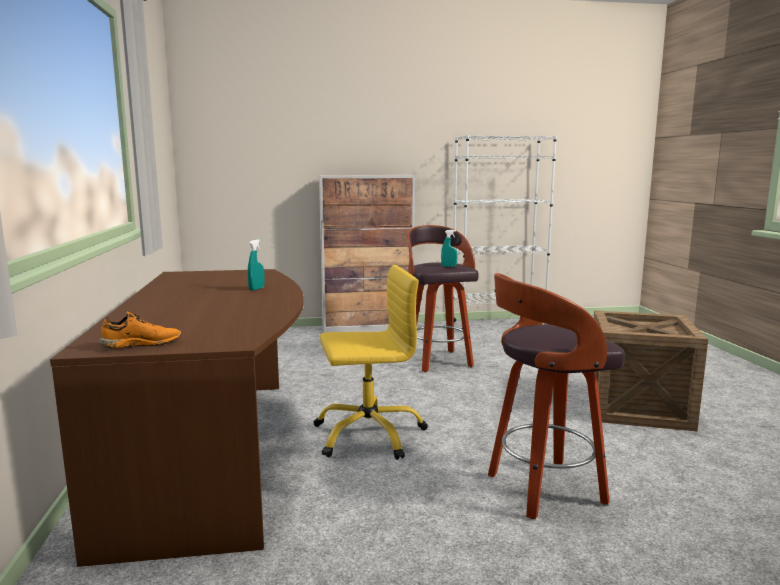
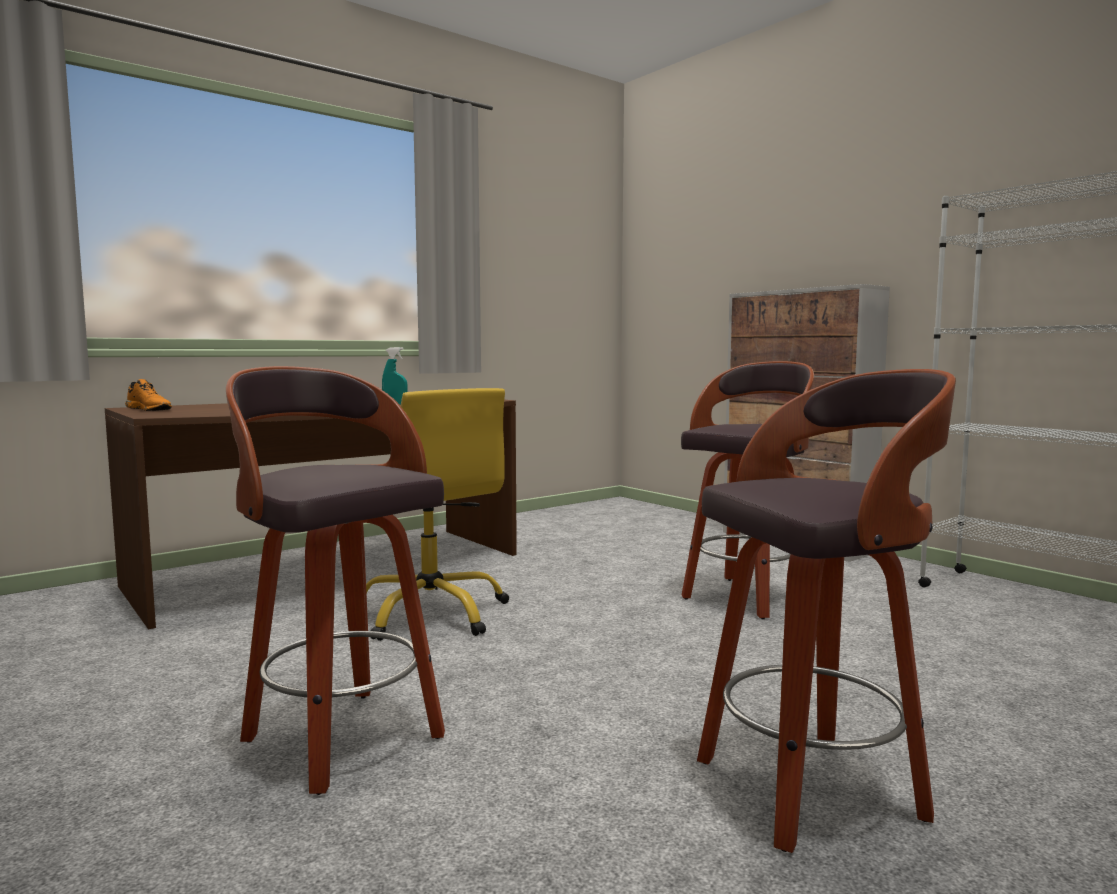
camera: 60 degrees right, 5 degrees down
(449, 266) = (742, 427): turquoise spray bottle -> none
(638, 408) = (813, 788): crate -> stool

